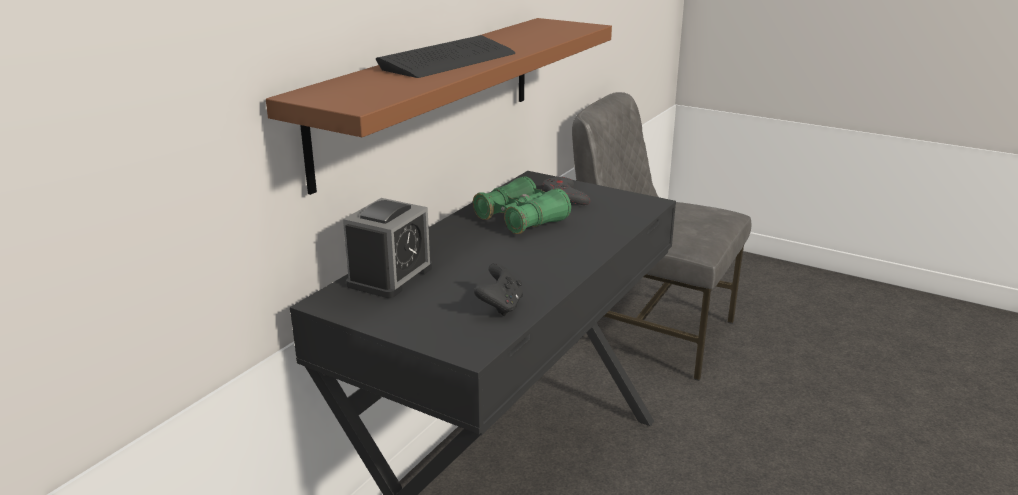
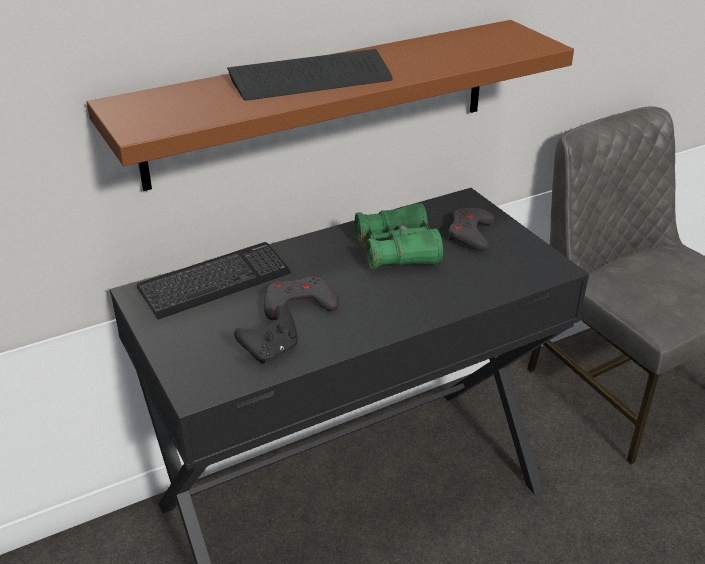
camera: 30 degrees right, 10 degrees up
(390, 276) = (215, 282): alarm clock -> keyboard
(484, 271) = (298, 304): none -> grey game controller

